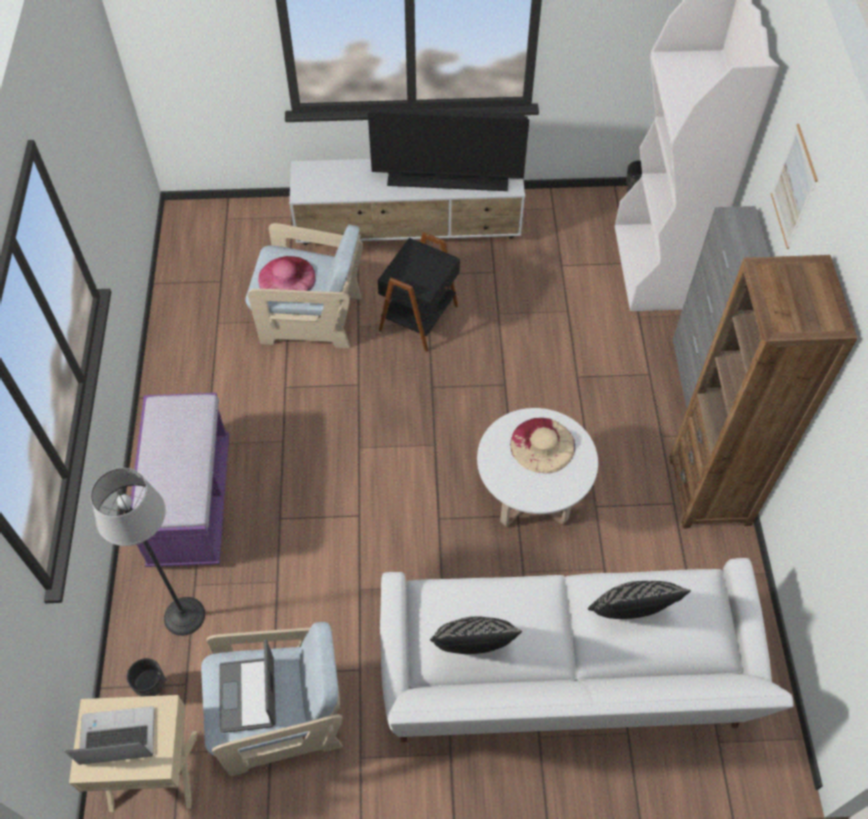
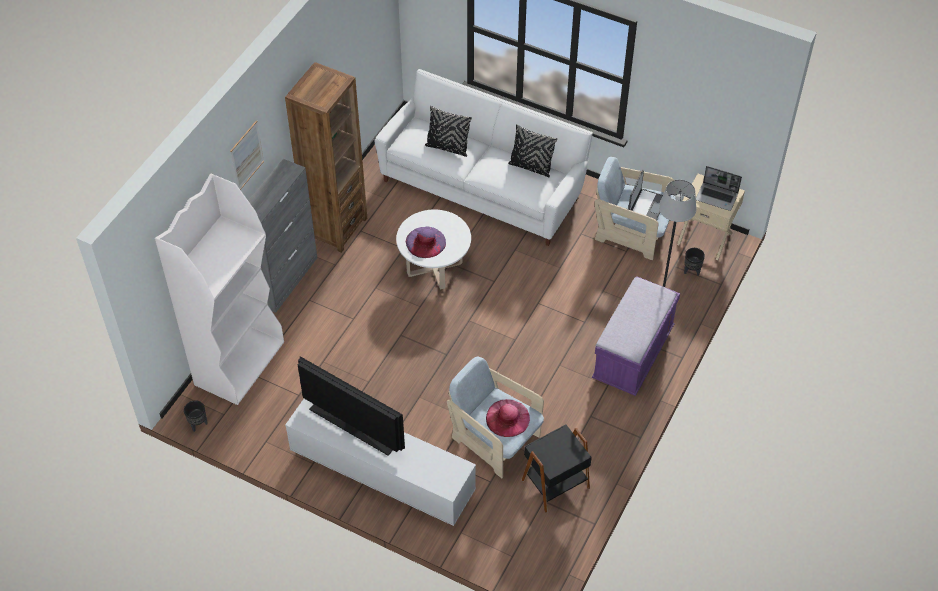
camera: 150 degrees left, 5 degrees down
(420, 318) = (422, 403): black side table -> black side table (554, 483)
(542, 445) = (425, 242): beige hat -> purple hat

